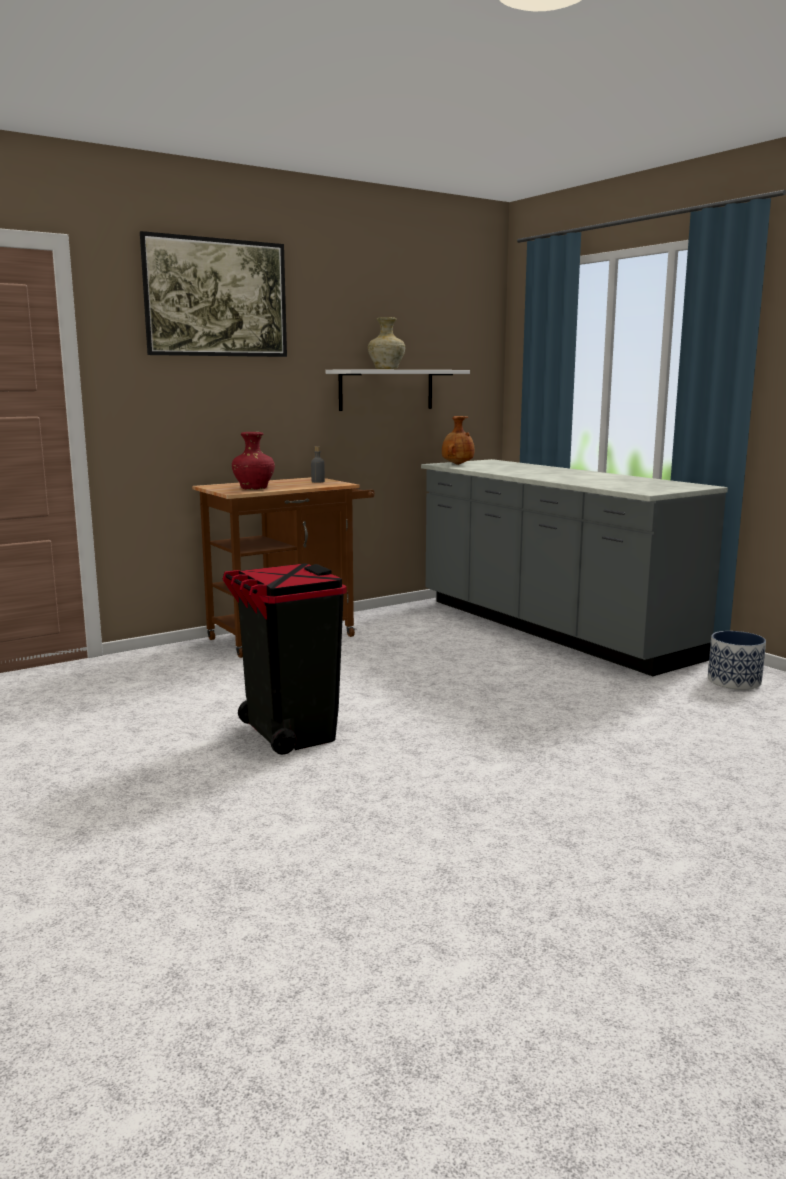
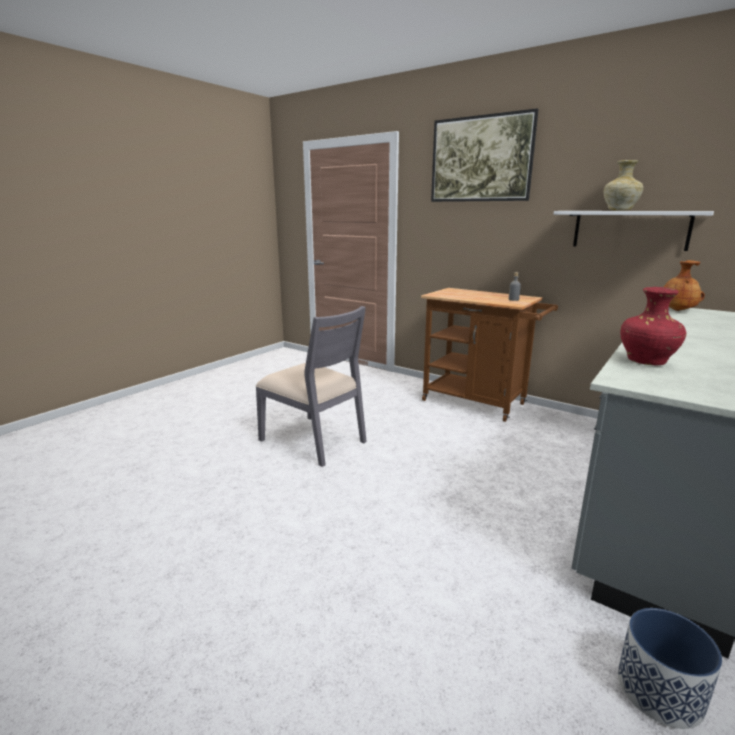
camera: 70 degrees right, 5 degrees up
(254, 489) = (454, 295): red vase -> red vase (646, 362)
(290, 733) = (314, 440): black trash can -> grey chair

